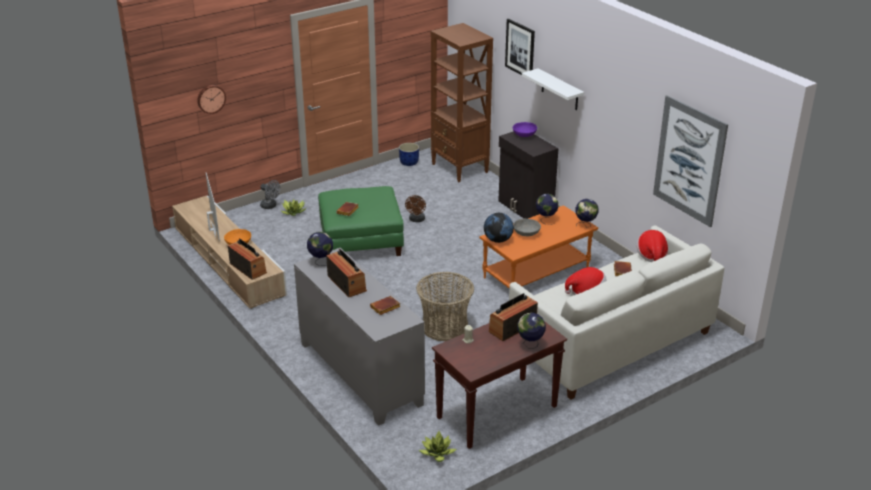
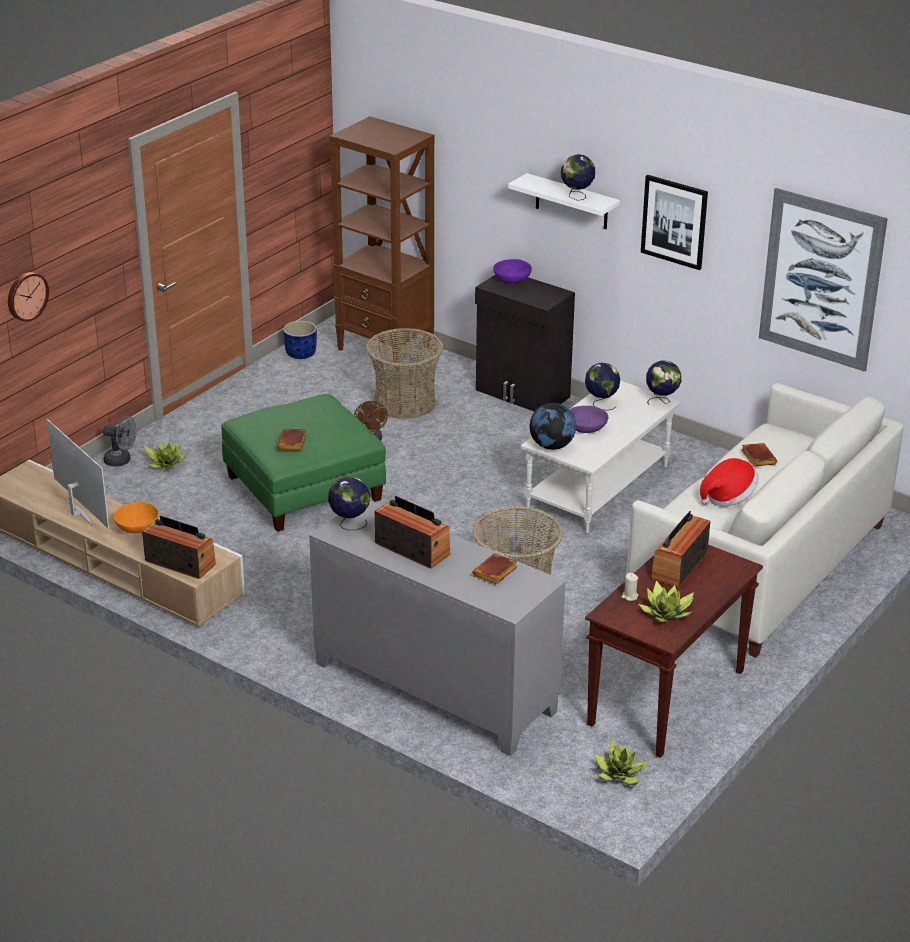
camera: 20 degrees left, 0 degrees up
(451, 201) = (405, 403): none -> basket
(484, 355) = (666, 612): none -> potted plant
(520, 48) = (489, 146): picture -> picture (674, 221)
(526, 233) = (586, 428): grey bowl -> purple bowl
(530, 344) = (719, 584): globe -> globe (576, 197)
(536, 273) = (598, 488): orange coffee table -> white coffee table
(651, 255) = (783, 427): hat -> none

